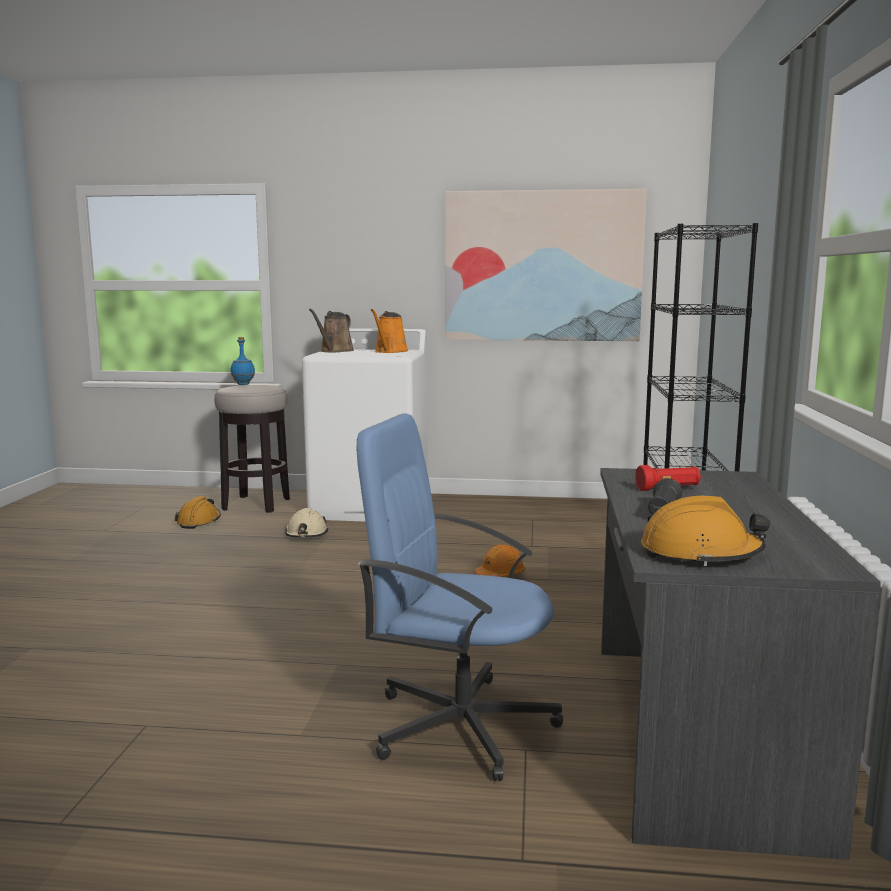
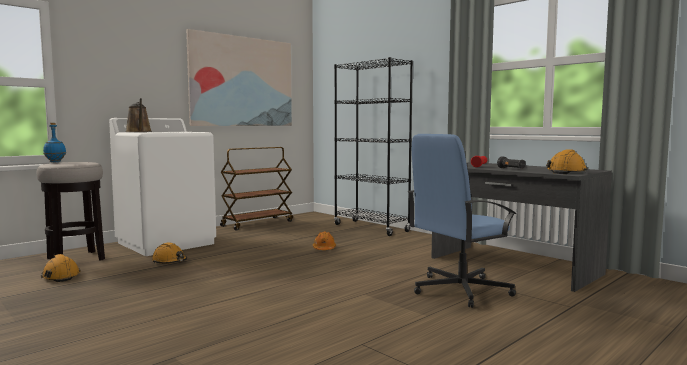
camera: 50 degrees left, 5 degrees down
(306, 535) = (170, 262): beige hard hat -> orange hard hat
(390, 351) = (178, 131): orange watering can -> none
(543, 504) = (257, 223): none -> brown cart

